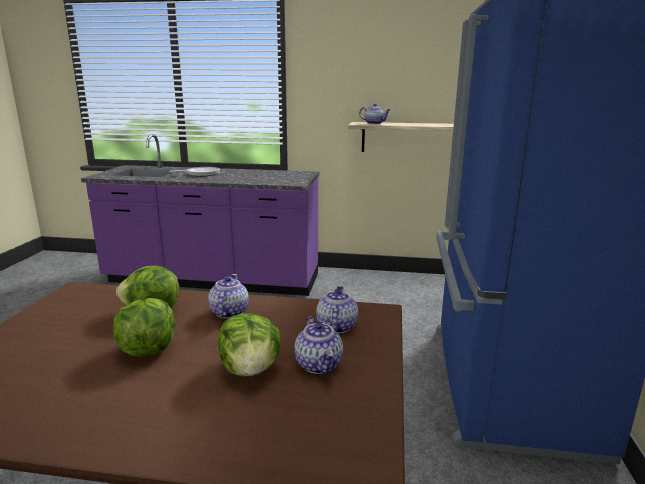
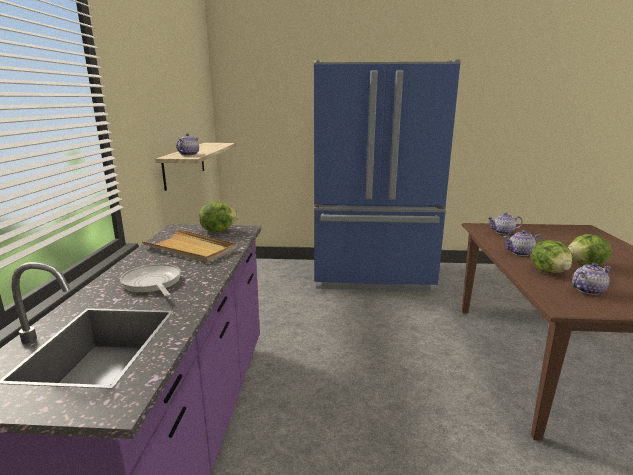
camera: 95 degrees left, 0 degrees up
(251, 370) = (564, 243): lettuce -> lettuce (218, 230)
(254, 176) = (190, 249): none -> beige tray
(319, 365) = (540, 234): teapot -> teapot (588, 290)

